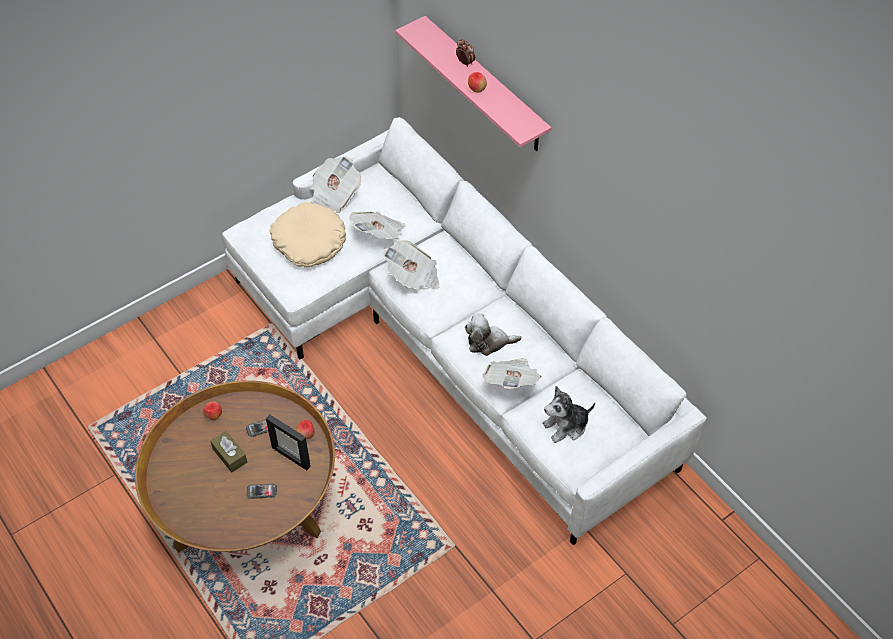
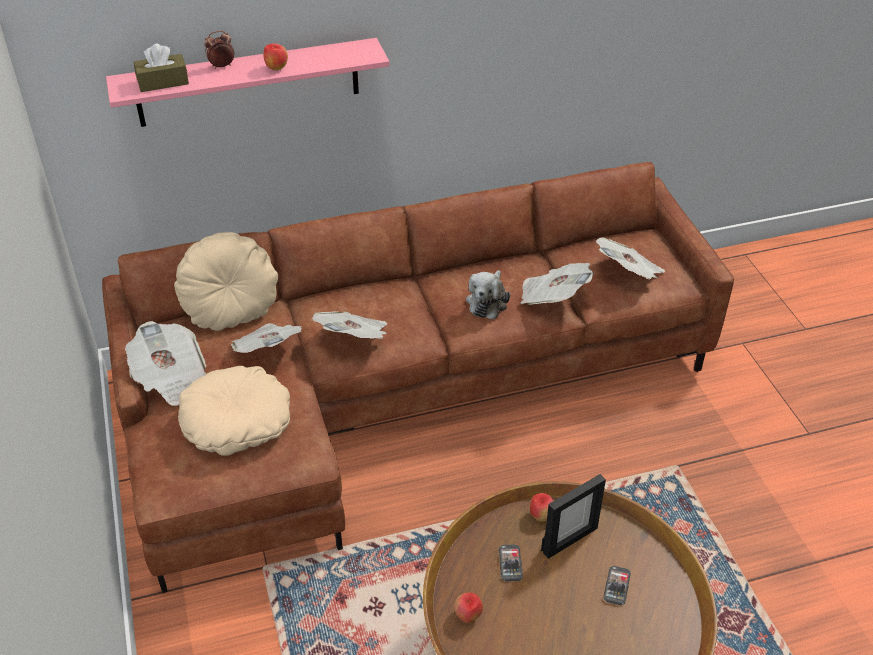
camera: 70 degrees left, 10 degrees down
(230, 455) = (544, 611): brown tissue box -> brown tissue box (163, 82)
(408, 203) = (232, 315): none -> beige pillow
(453, 344) = (397, 392): white sofa -> brown sofa
(566, 426) = (628, 273): plush toy -> newspaper

